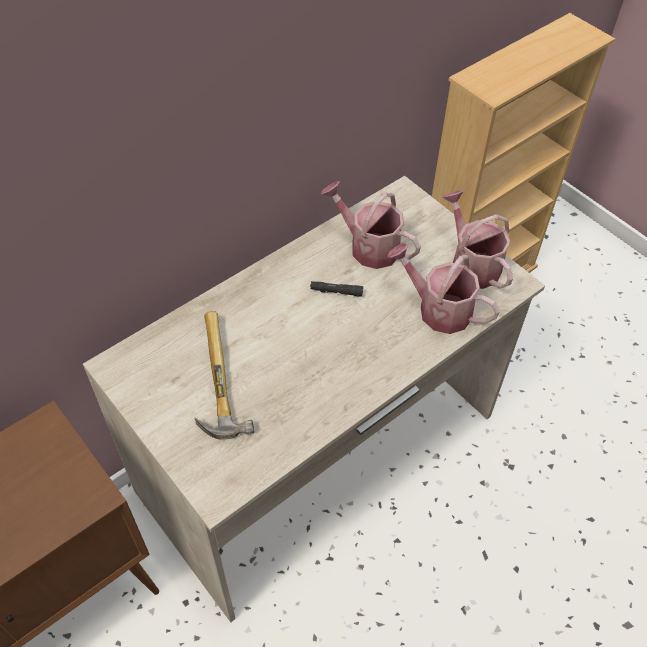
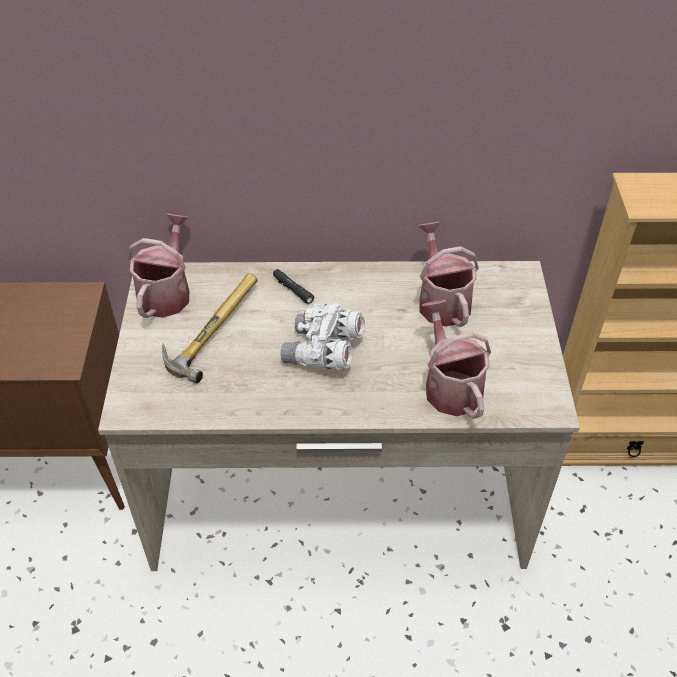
camera: 40 degrees right, 5 degrees down
(325, 341) = (323, 352): none -> white binoculars
(336, 292) = (374, 320): black flashlight -> black flashlight (292, 289)
(471, 264) = (524, 367): watering can -> watering can (167, 292)

